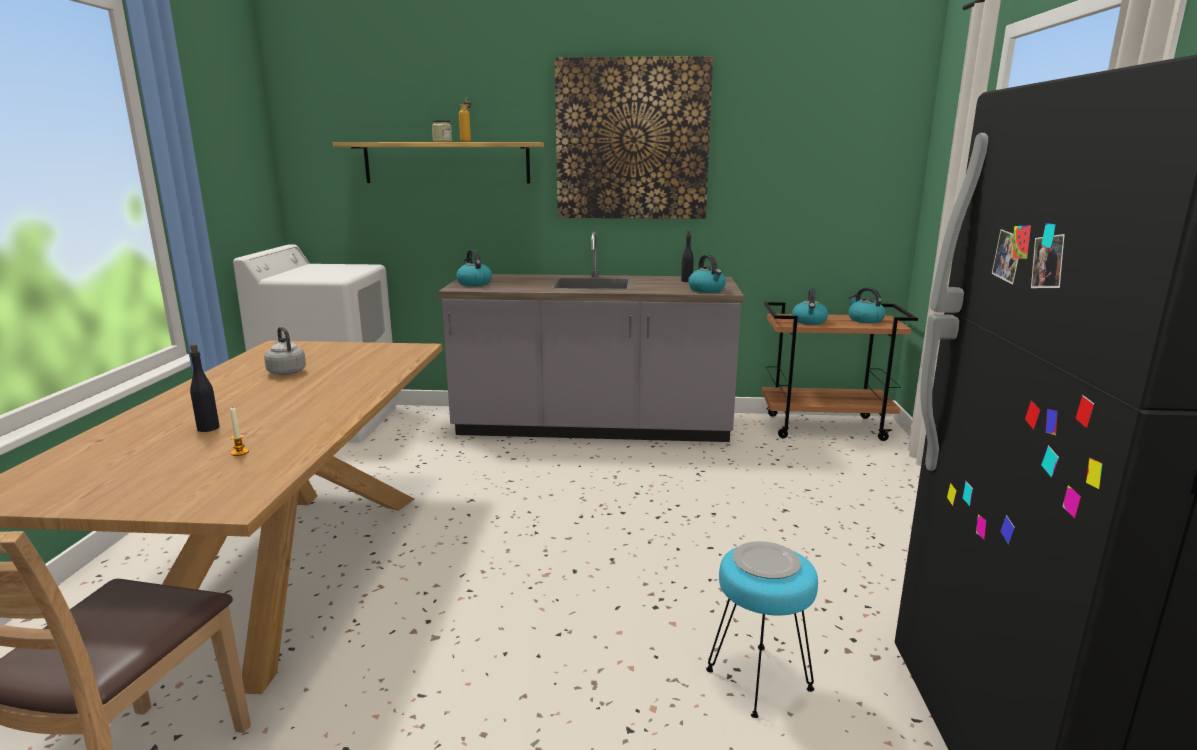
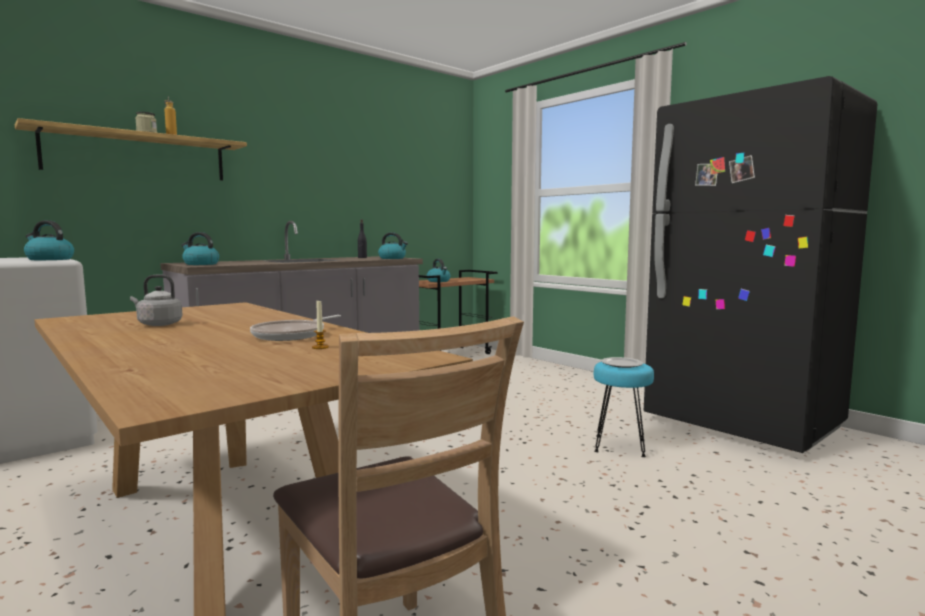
camera: 45 degrees left, 10 degrees down
(208, 428) = (228, 347): black bottle -> none
(288, 422) = (292, 335): none -> frying pan
(632, 140) = (305, 151): picture -> none
(864, 320) = (463, 278): kettle -> kettle (49, 259)

